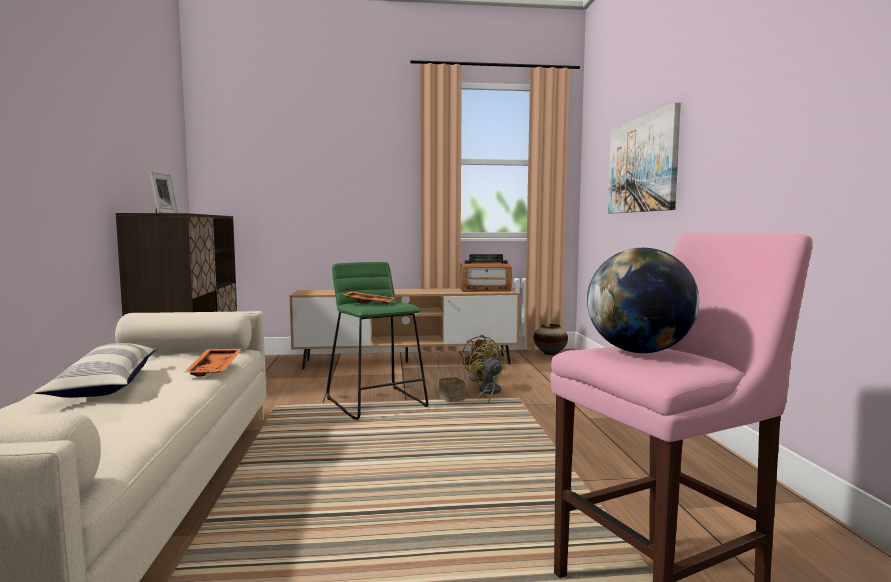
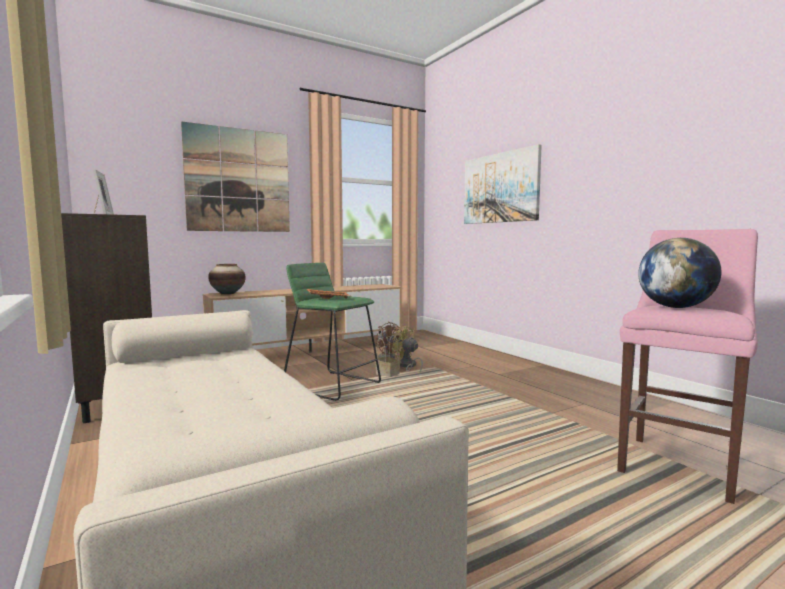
camera: 25 degrees left, 0 degrees up
(105, 385) = (183, 391): pillow -> none
(216, 369) = (266, 364): orange tray -> none
(343, 169) = (238, 180): none -> picture
(485, 290) = (370, 286): radio -> none
(550, 353) = (411, 334): vase -> vase (227, 293)

